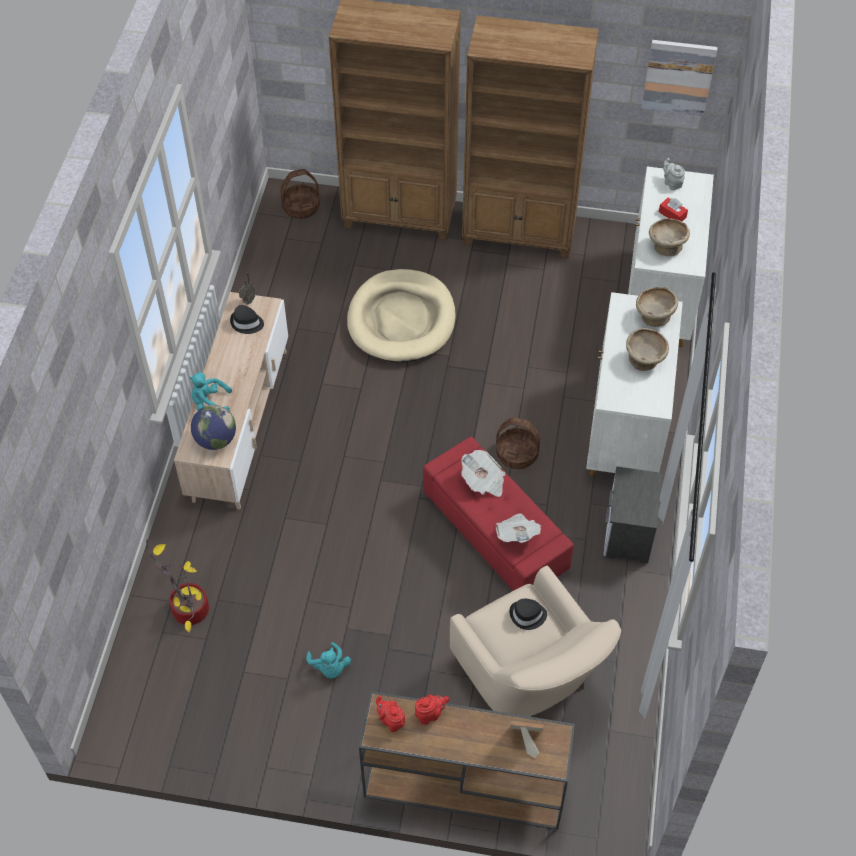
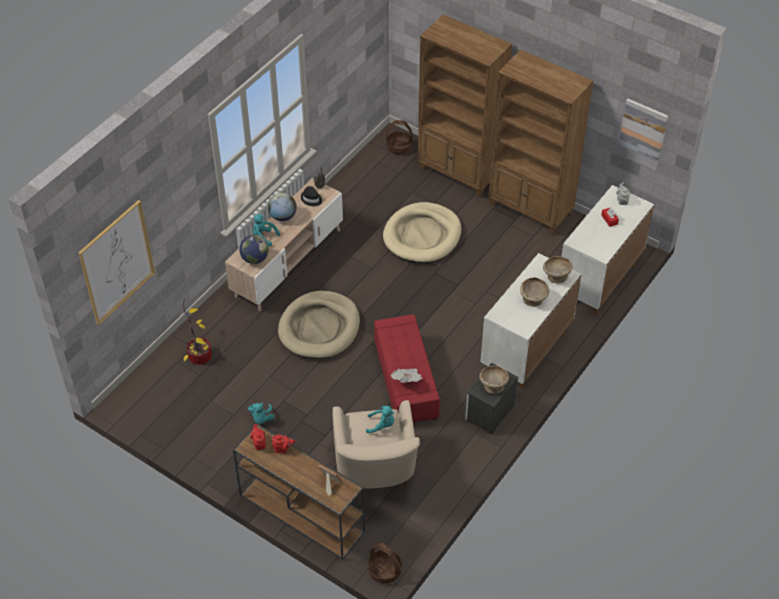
camera: 25 degrees right, 5 degrees down
(59, 534) = (117, 262): none -> picture
(220, 363) = (283, 217): none -> globe
(337, 502) = (319, 328): none -> beige dog bed
(483, 481) = (405, 342): newspaper -> none
(516, 454) = (447, 340): basket -> basket (384, 570)
(527, 616) = (382, 425): black hat -> turquoise plush toy
(666, 247) = (592, 238): beige bowl -> beige bowl (493, 386)

